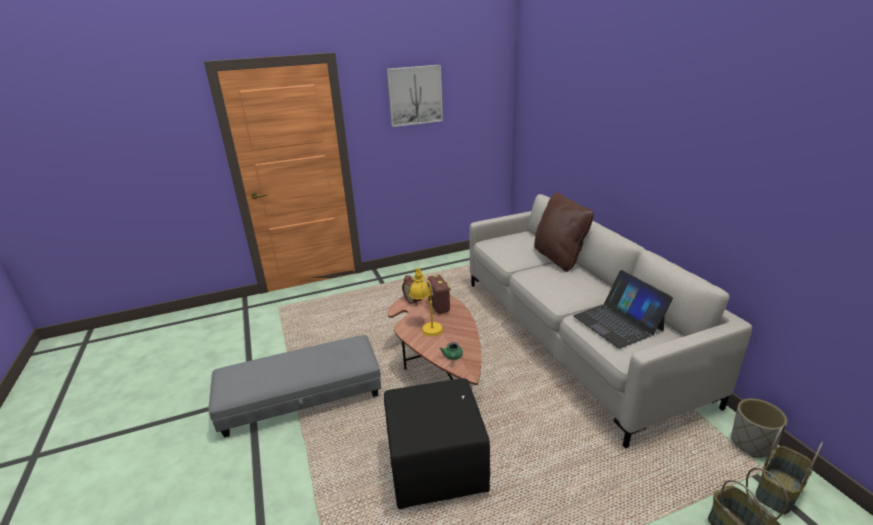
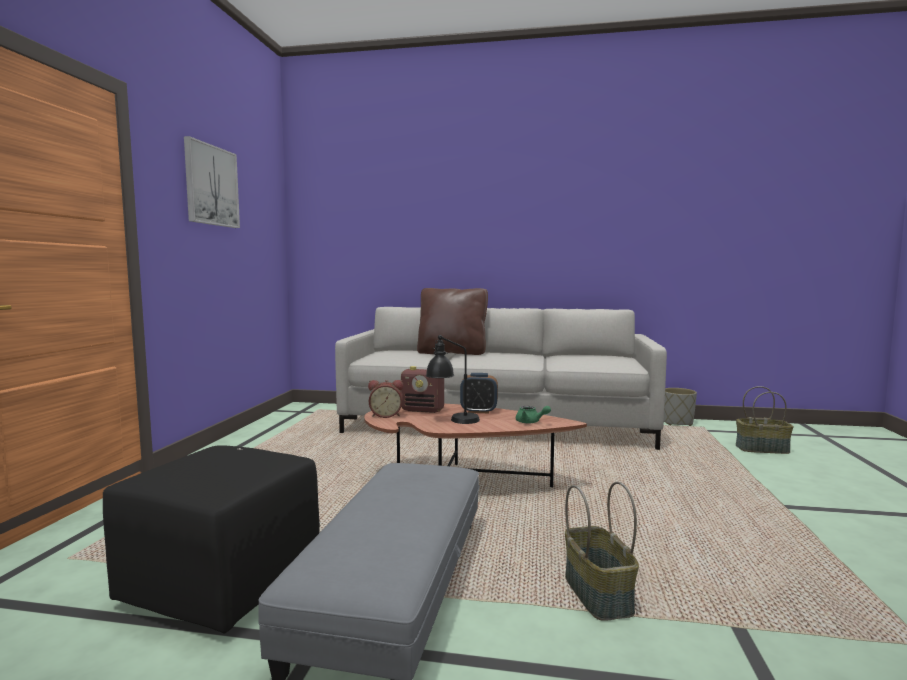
camera: 60 degrees left, 20 degrees down
(426, 326) = (452, 420): yellow table lamp -> black table lamp
(437, 466) = (632, 522): black ottoman -> black ottoman (223, 582)
(459, 327) = (479, 411): none -> alarm clock
(618, 323) = (583, 359): laptop -> none
(779, 491) = (724, 430): basket -> basket (599, 594)

